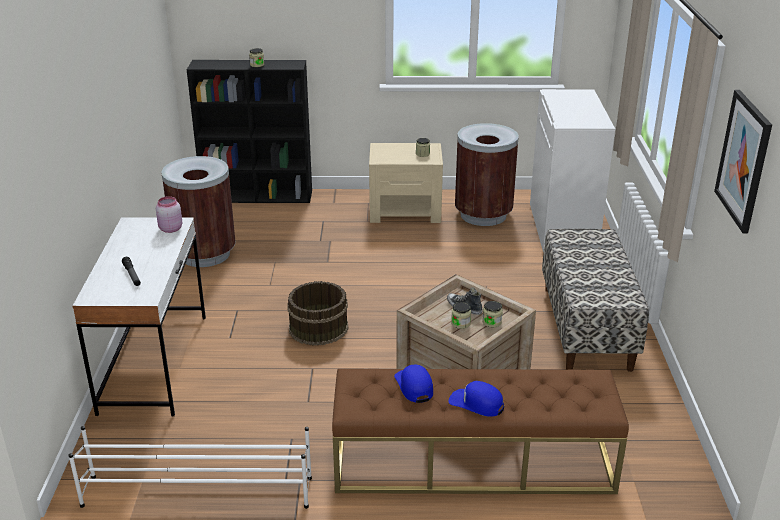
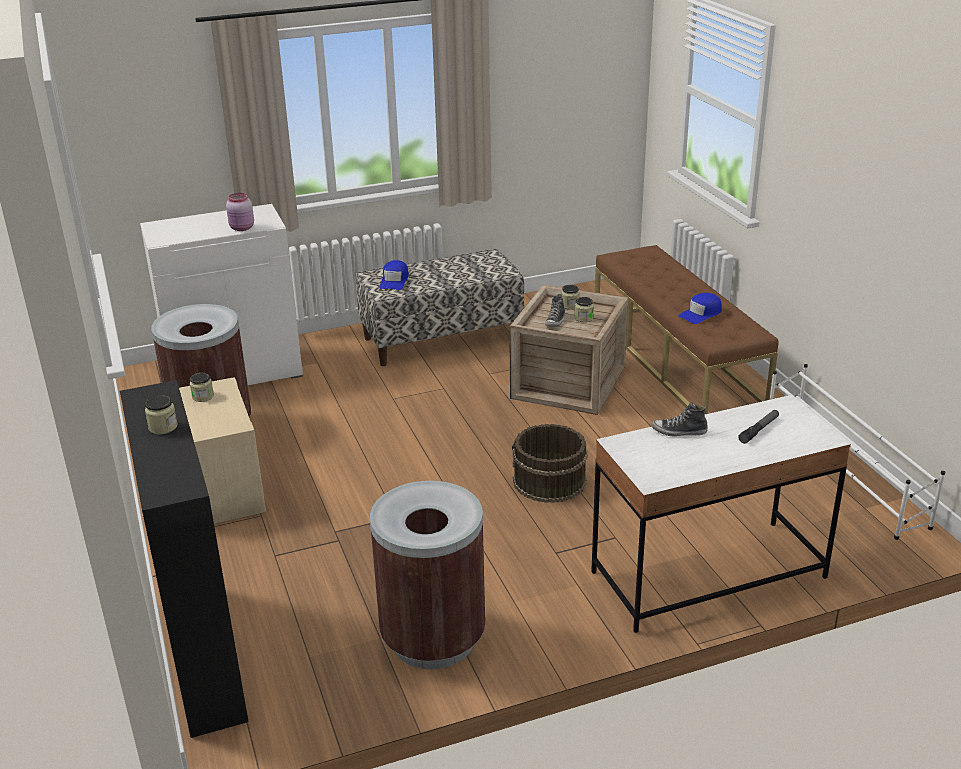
camera: 110 degrees left, 0 degrees up
(166, 245) = (679, 432): none -> shoe
(170, 229) = (640, 444): pink jar -> pink jar (242, 228)
(476, 403) = (695, 289): blue cap -> blue cap (394, 281)
(744, 160) = (544, 64): picture -> none

